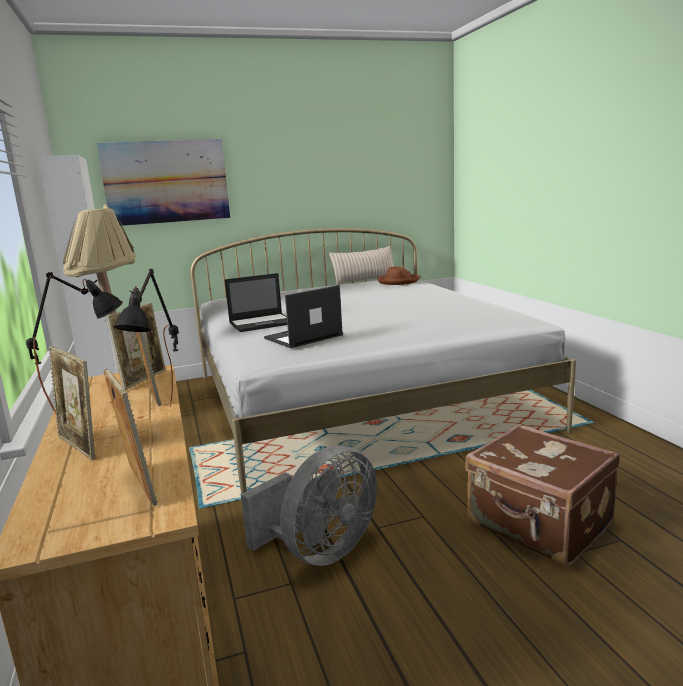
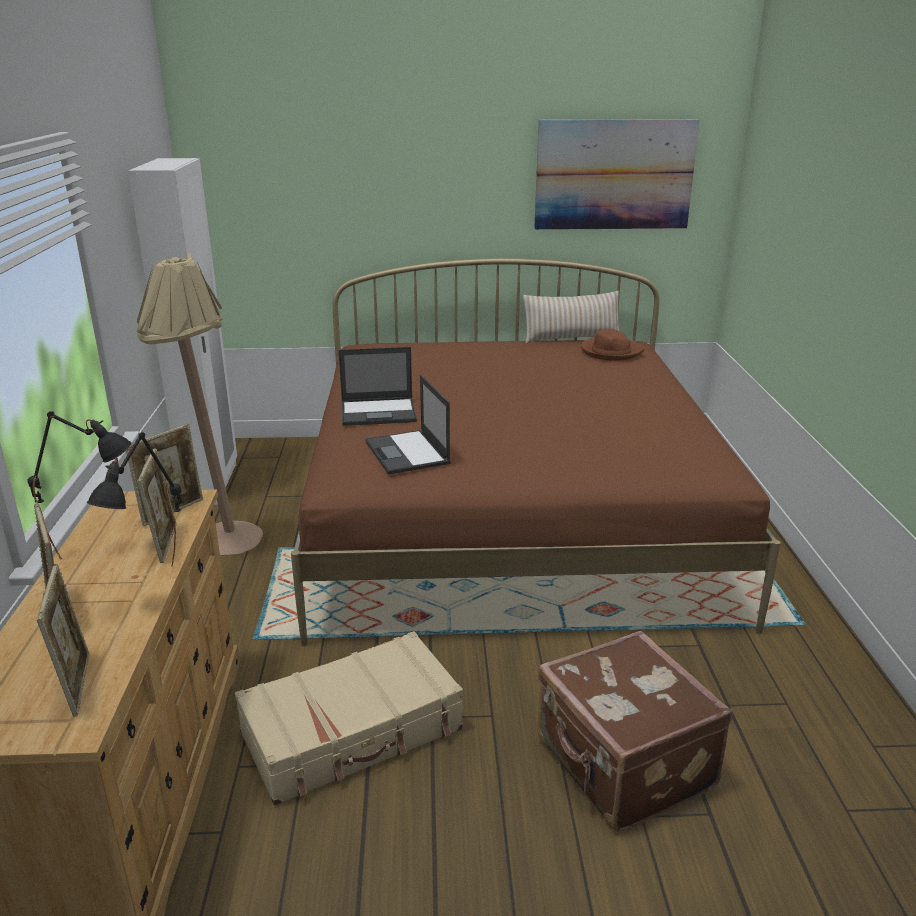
camera: 15 degrees right, 10 degrees up
(166, 182) = (309, 181): picture -> picture (614, 175)
(303, 337) = (407, 453): laptop -> laptop turned 90 degrees counterclockwise
(320, 551) = (353, 732): grey fan -> beige suitcase
(357, 400) = (510, 516): white bed -> brown bed

